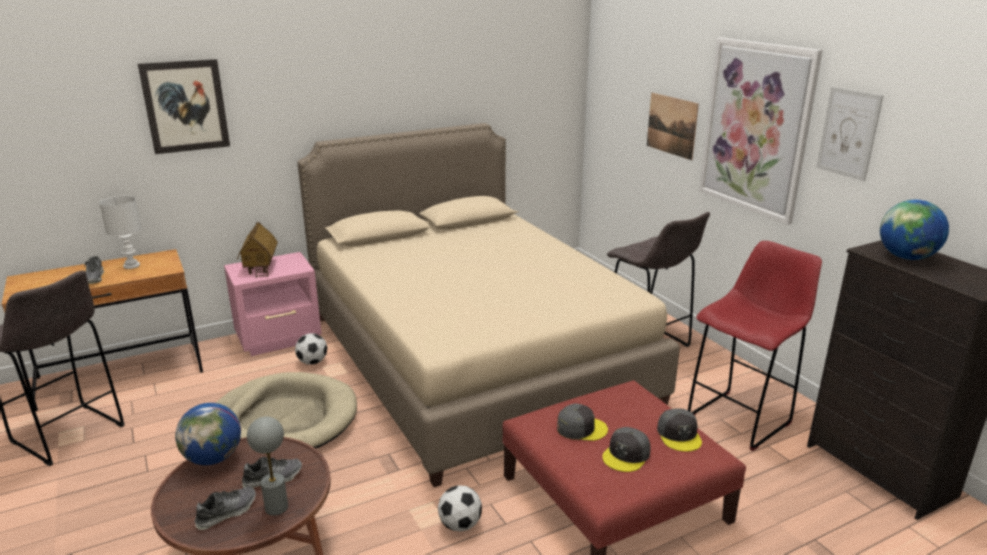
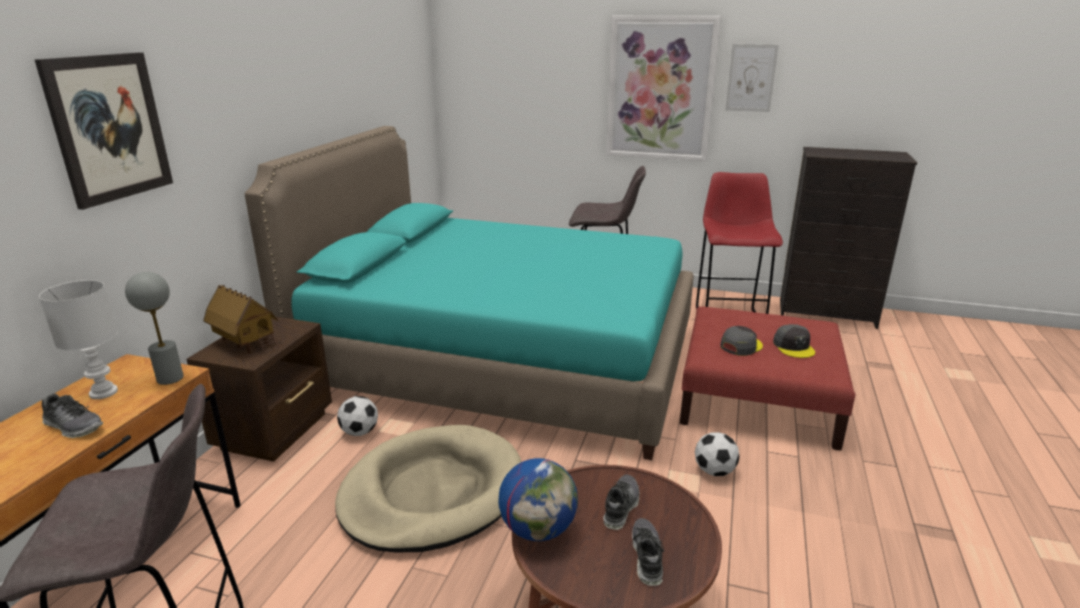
camera: 45 degrees left, 0 degrees up
(276, 508) = (673, 523): grey table lamp -> grey table lamp (170, 378)
(280, 338) = (277, 430): pink nightstand -> brown nightstand
(473, 358) = (503, 360): beige bed -> turquoise bed
(671, 125) = (561, 103): picture -> none
(679, 435) = (790, 323): grey cap -> none
(906, 257) = (838, 153): globe -> none

